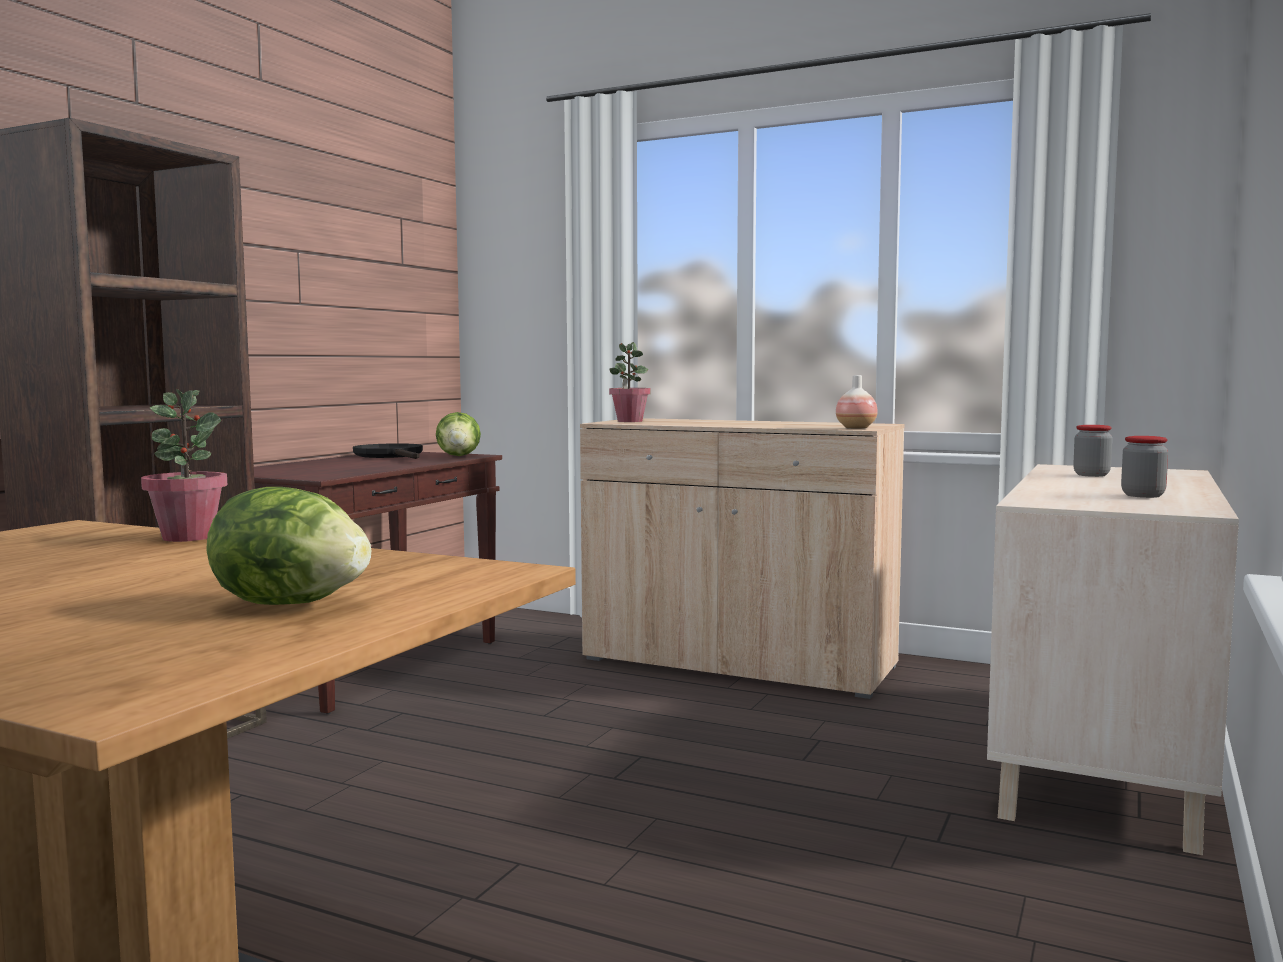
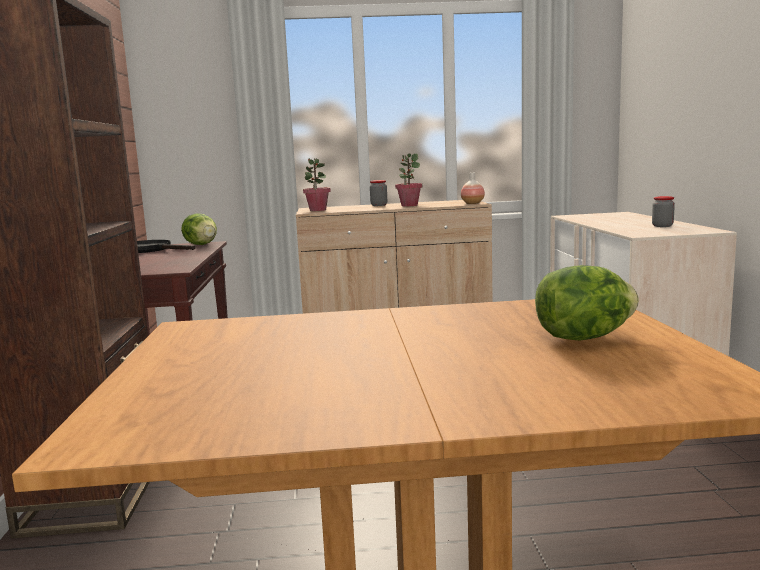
camera: 30 degrees left, 5 degrees up
(188, 537) = (317, 318): potted plant -> potted plant (409, 205)
(1091, 475) = (599, 218): jar -> jar (379, 205)

